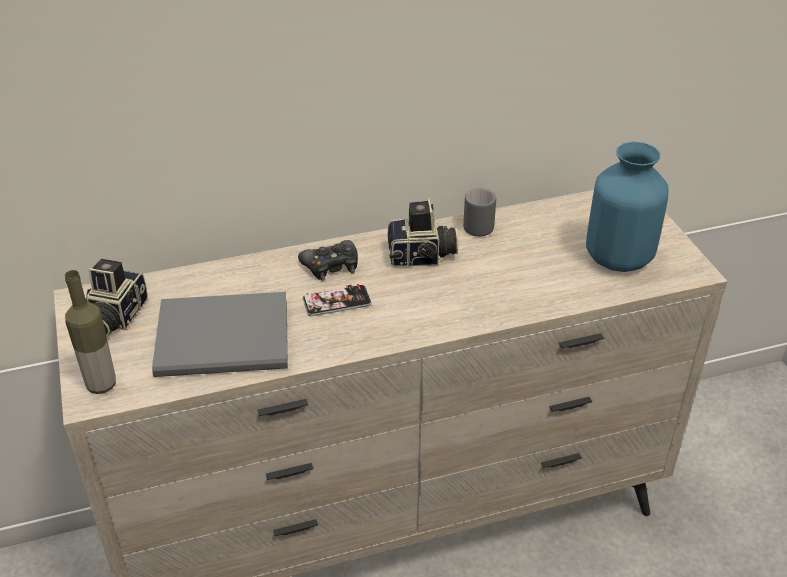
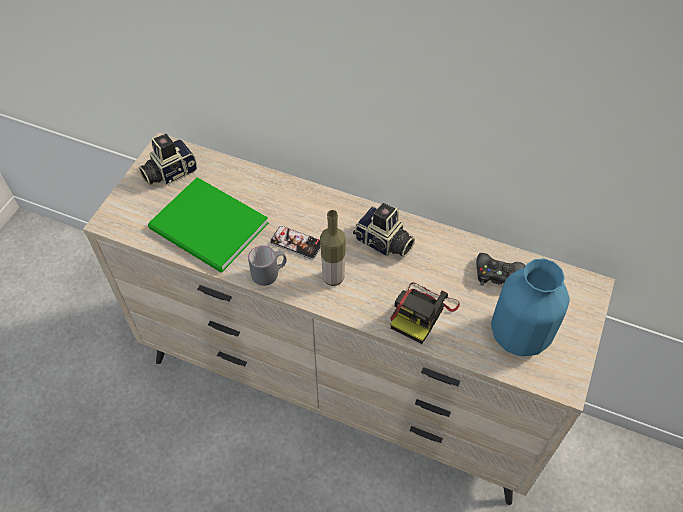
camera: 40 degrees right, 15 degrees up
(101, 385) = (121, 215): bottle -> bottle (333, 278)
(227, 340) = (209, 229): grey book -> green book
(331, 266) = (320, 213): black game controller -> black game controller (497, 275)
(480, 225) = (450, 243): grey mug -> grey mug (269, 274)
(521, 288) = (422, 312): none -> camera

